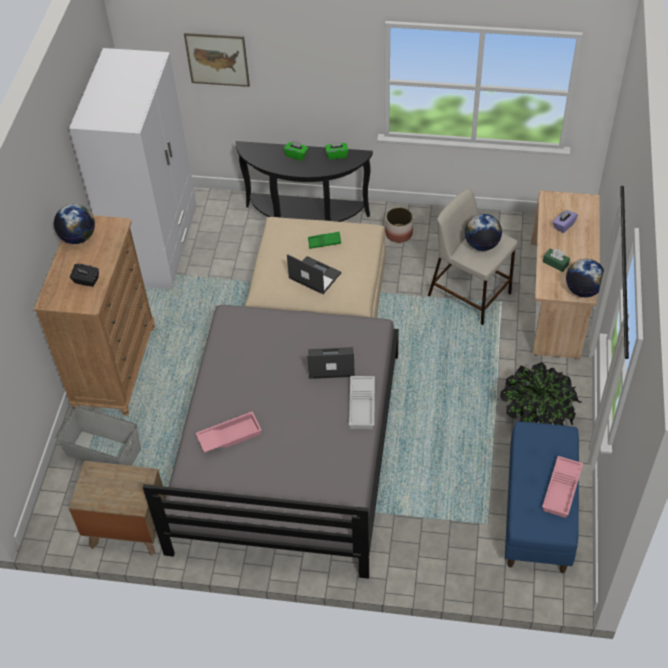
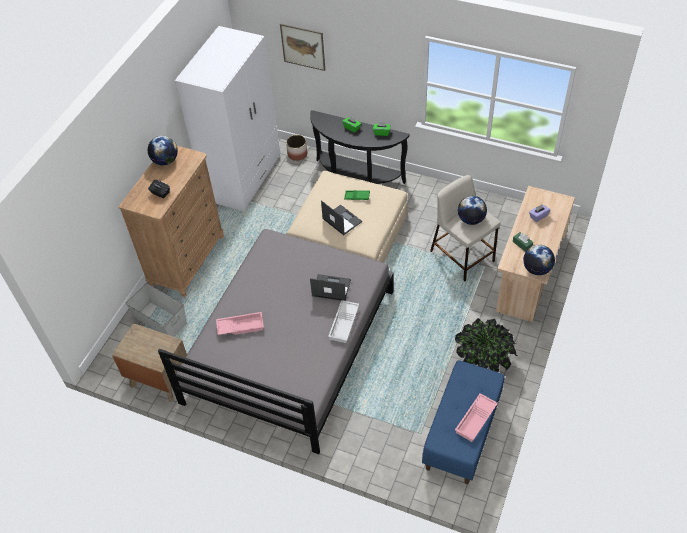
camera: 15 degrees right, 0 degrees up
(399, 233) = (423, 200): planter -> planter (297, 154)

